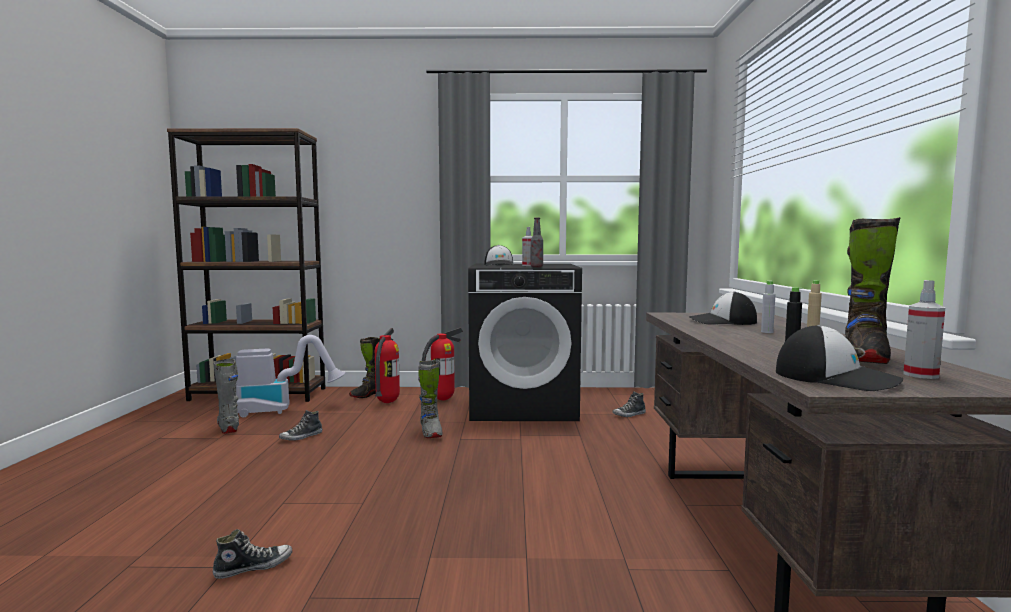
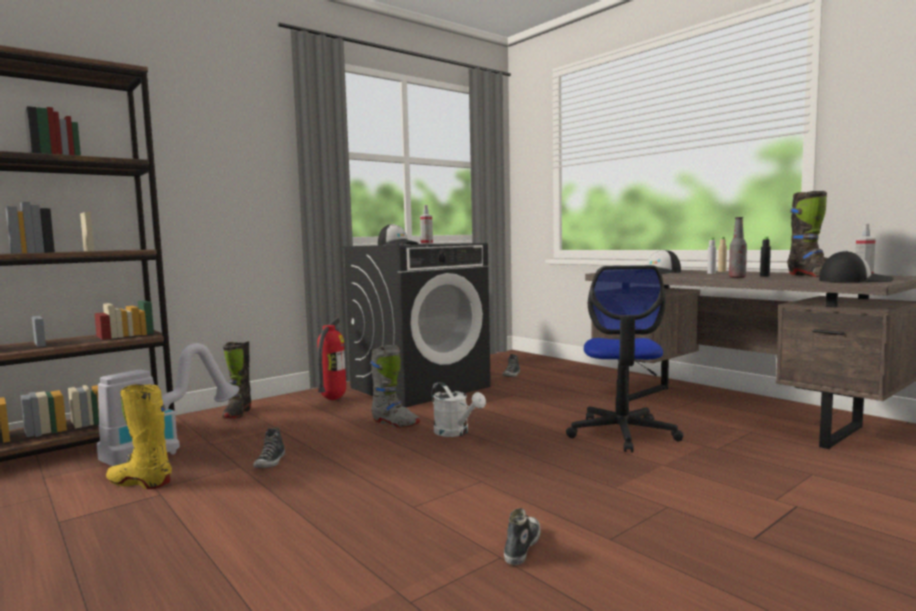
camera: 40 degrees left, 0 degrees up
(228, 427) = (140, 483): grey boot -> yellow boot
(387, 402) = (280, 414): fire extinguisher -> none
(448, 455) = (455, 433): none -> white watering can
(536, 267) = (449, 243): bottle -> bottle (737, 277)
(574, 510) = (622, 434): none -> office chair

